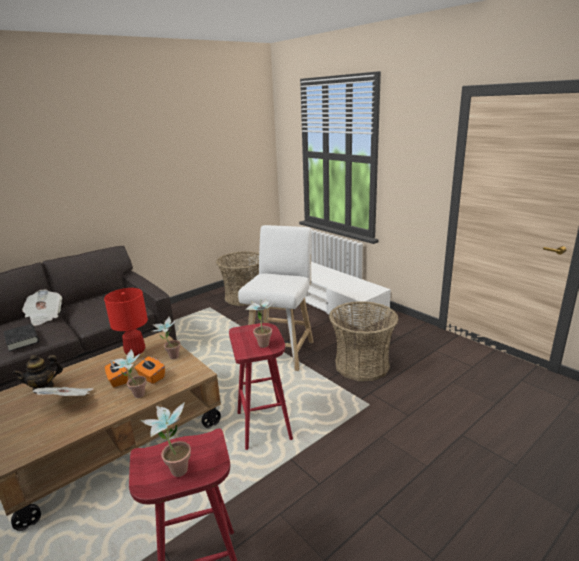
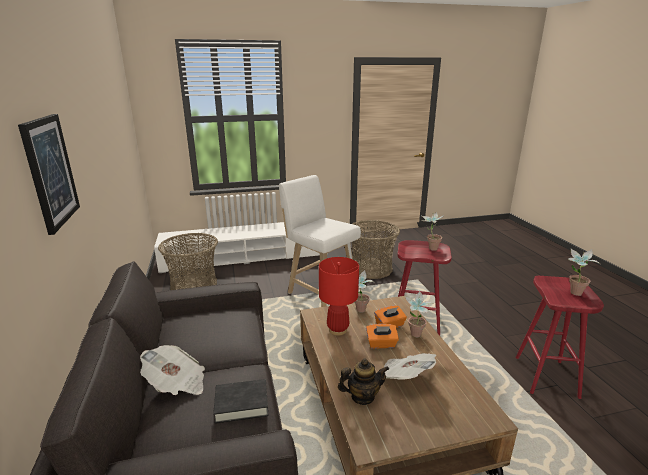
camera: 65 degrees left, 0 degrees up
(43, 387) = (362, 396): teapot -> teapot turned 90 degrees counterclockwise
(55, 175) = (50, 171): none -> picture

